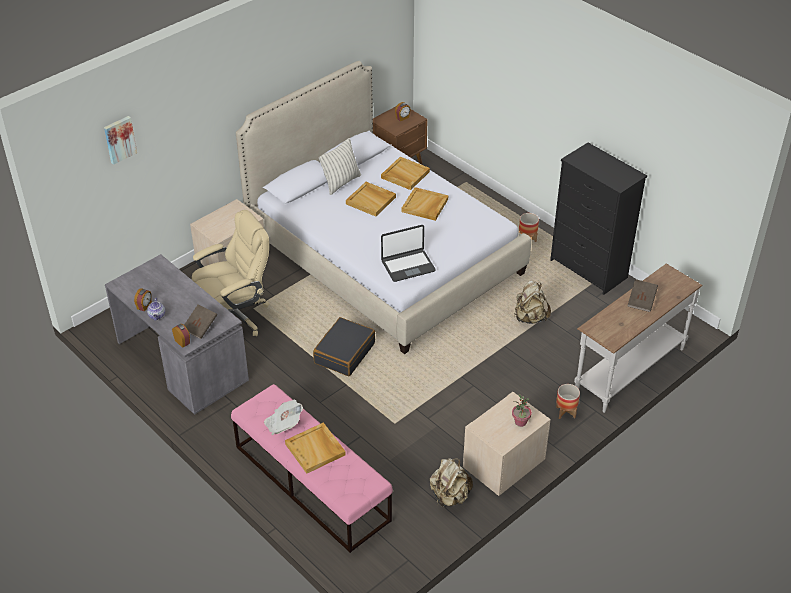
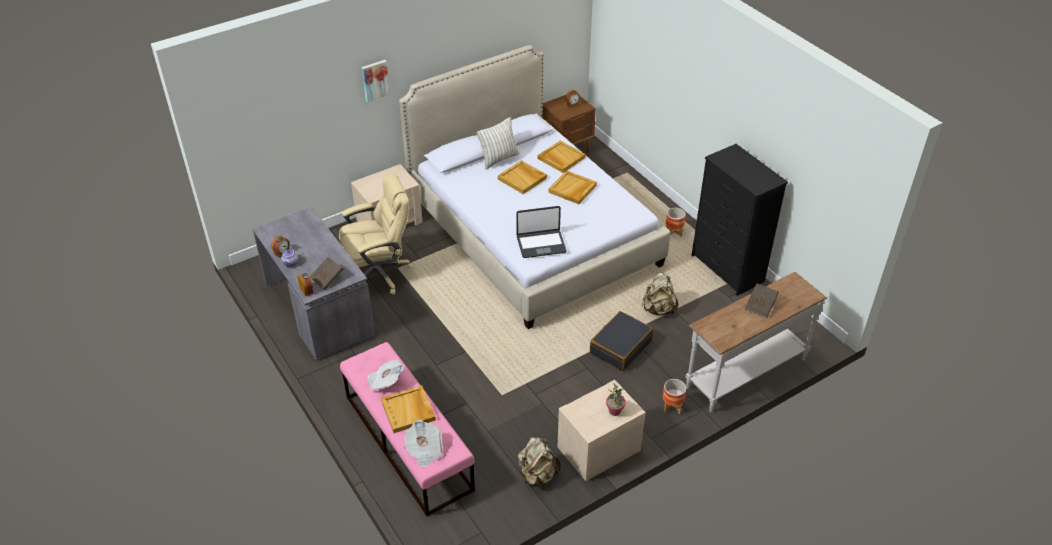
camera: 10 degrees right, 0 degrees up
(119, 139) = (279, 93): picture -> picture (375, 80)
(342, 486) = (424, 450): none -> newspaper
(344, 353) = (471, 321): black suitcase -> black suitcase (620, 347)

